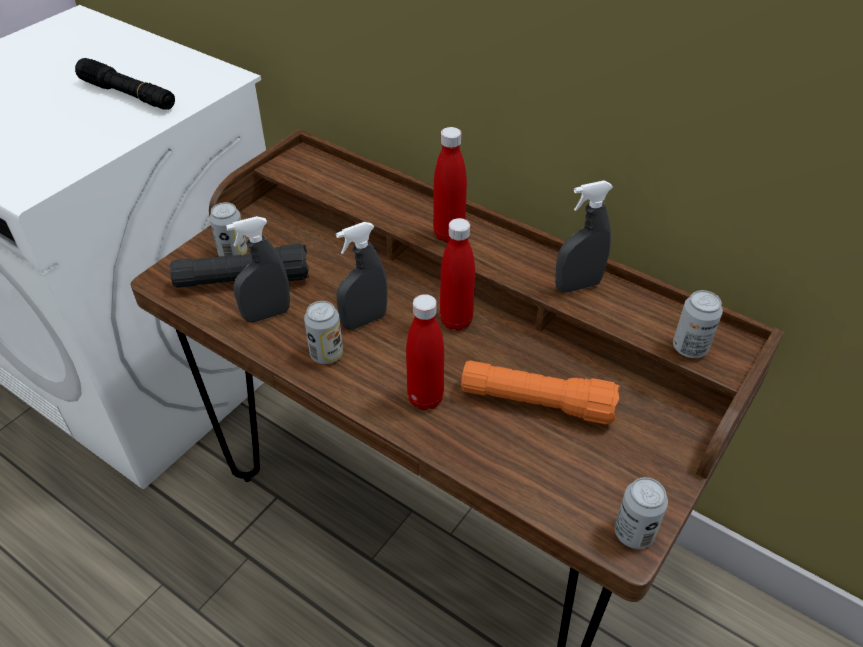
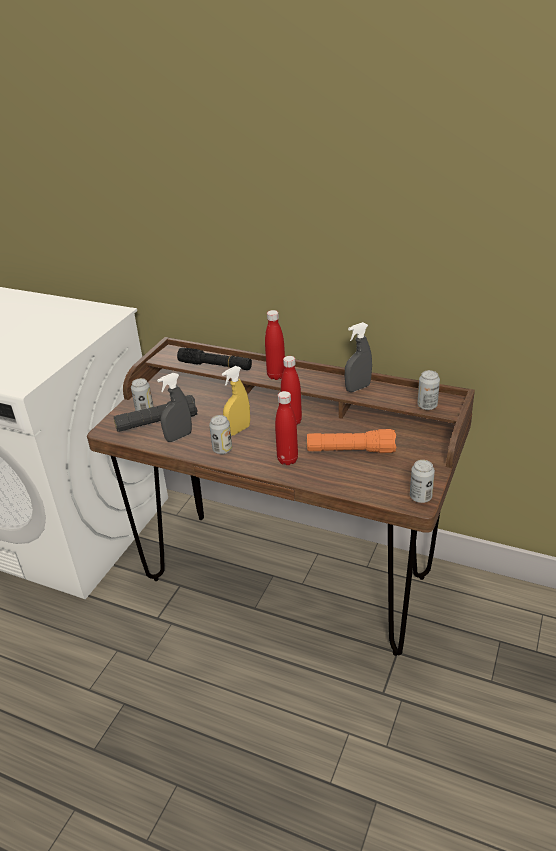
camera: 10 degrees left, 10 degrees down
(128, 95) = (59, 329): black flashlight -> black flashlight (215, 366)
(364, 321) = (238, 430): grey spray bottle -> yellow spray bottle

